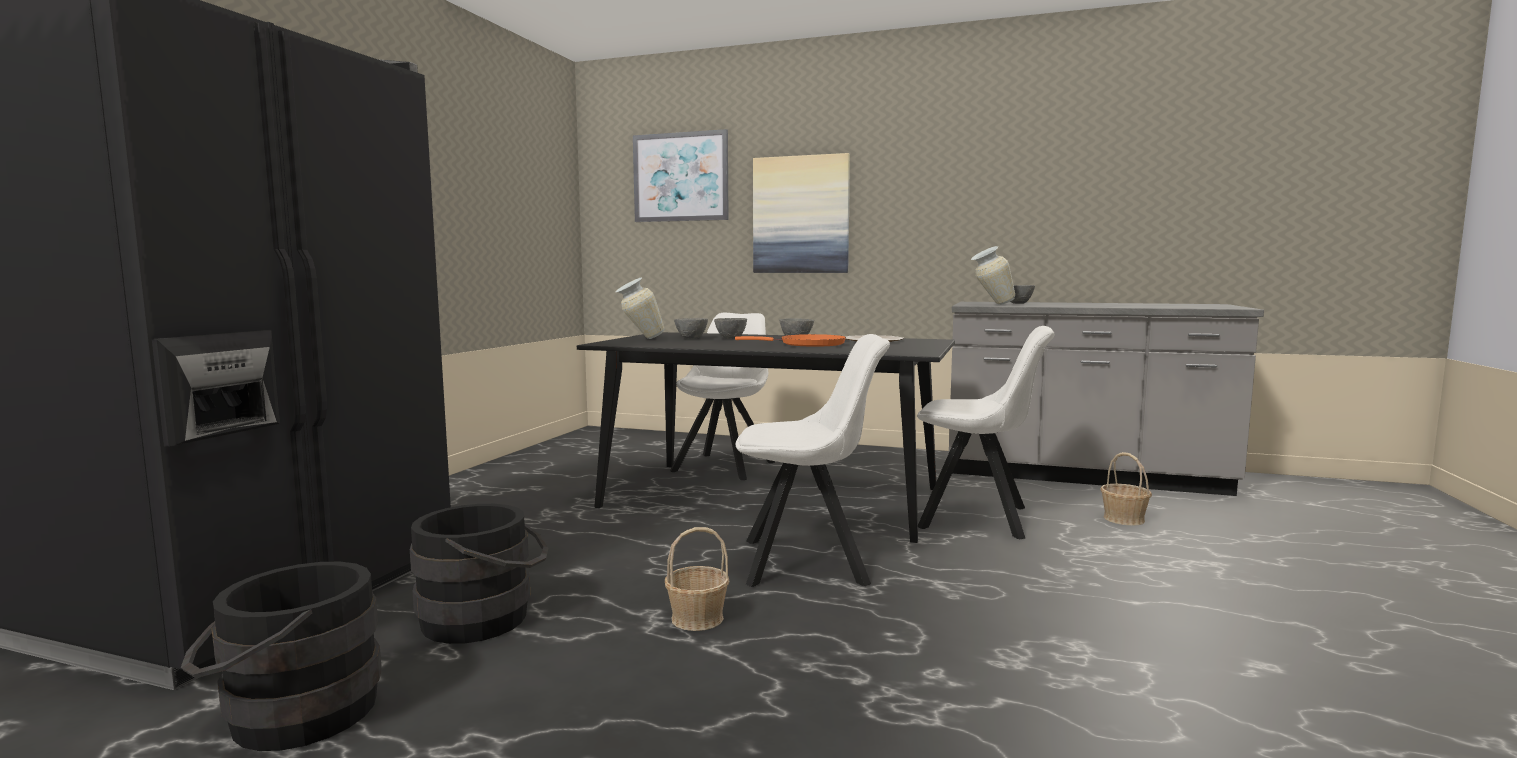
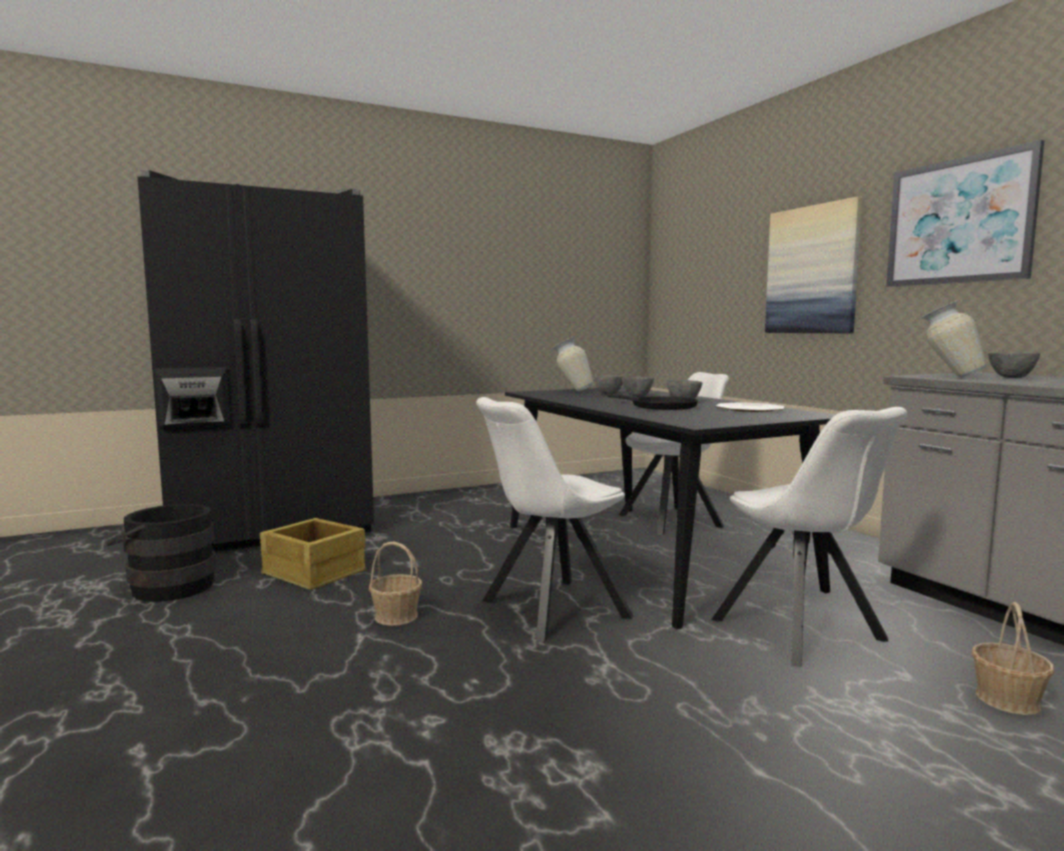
camera: 45 degrees right, 0 degrees up
(486, 618) = (314, 573): black bucket -> crate
(680, 177) = (716, 239): picture -> picture (958, 221)
(808, 344) = (660, 407): orange frying pan -> black frying pan
(808, 562) = (551, 610): white chair -> white chair turned 105 degrees clockwise

